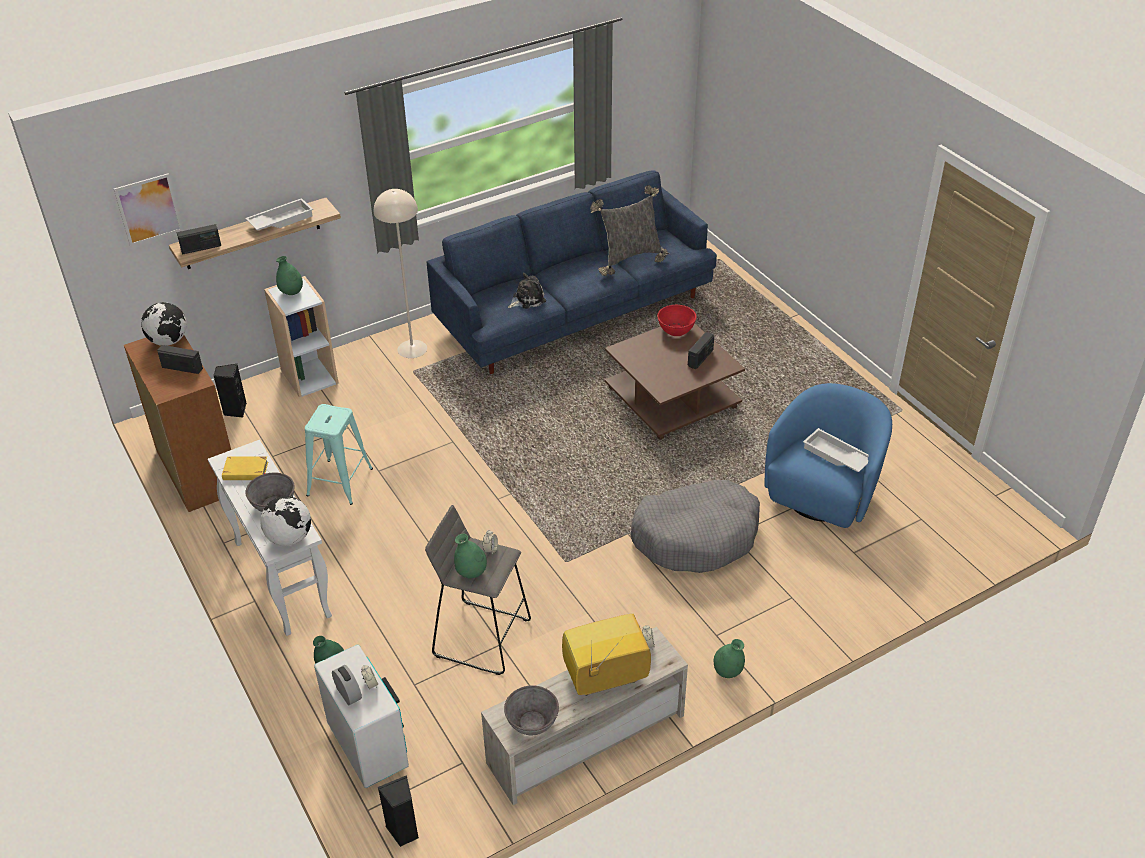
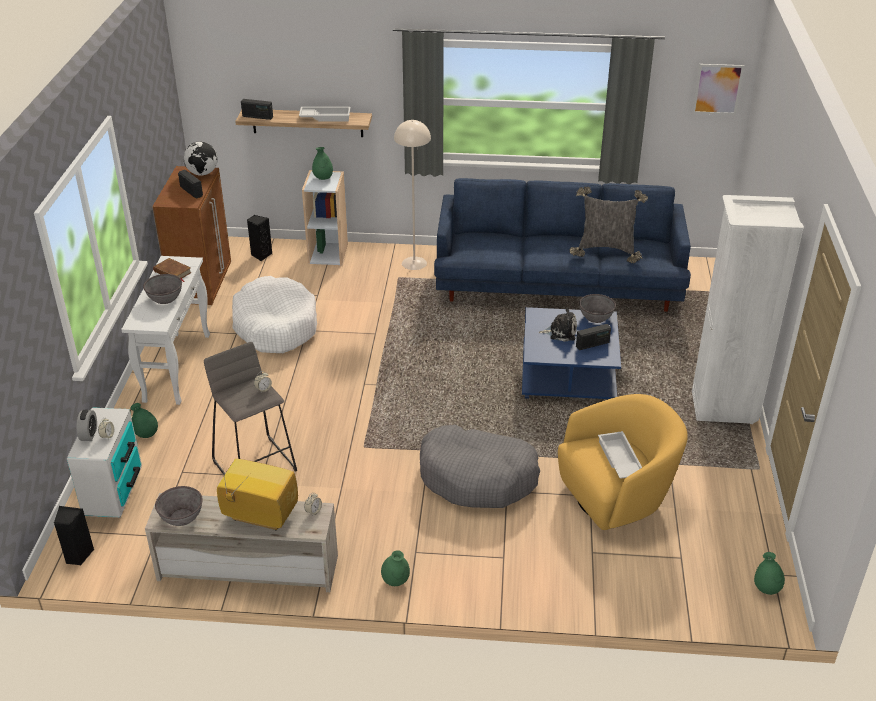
camera: 35 degrees right, 5 degrees down
(149, 209) = (230, 75): picture -> picture (717, 89)
(246, 471) = (172, 272): yellow book -> brown book
(289, 538) = (150, 321): globe -> none
(340, 482) = (275, 326): turquoise stool -> white dog bed
(471, 573) = (234, 397): green vase -> green vase (766, 589)
(527, 299) = (498, 250): plush toy -> plush toy (560, 332)
(672, 397) = (569, 373): brown coffee table -> blue coffee table
(676, 330) = (595, 317): red bowl -> grey bowl
(823, 492) = (617, 496): blue armchair -> yellow armchair
(825, 368) = (723, 408): none -> white cabinet

